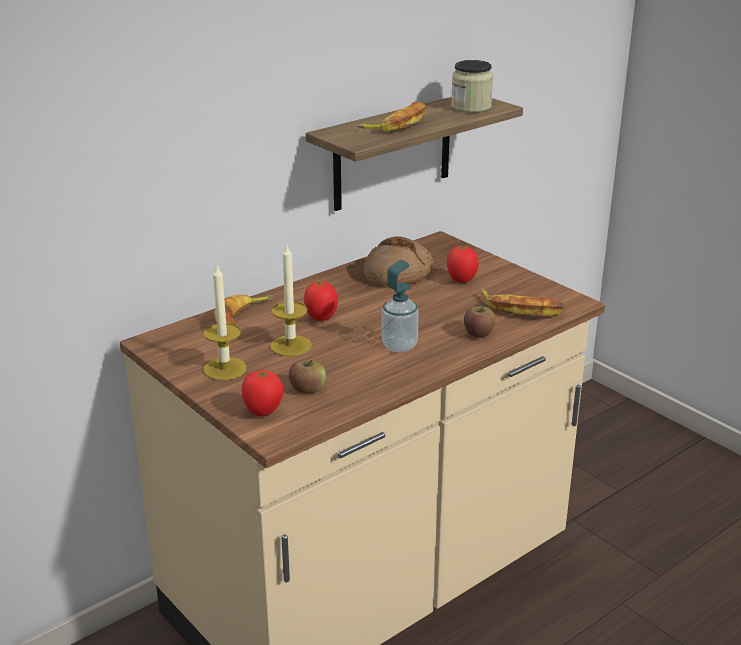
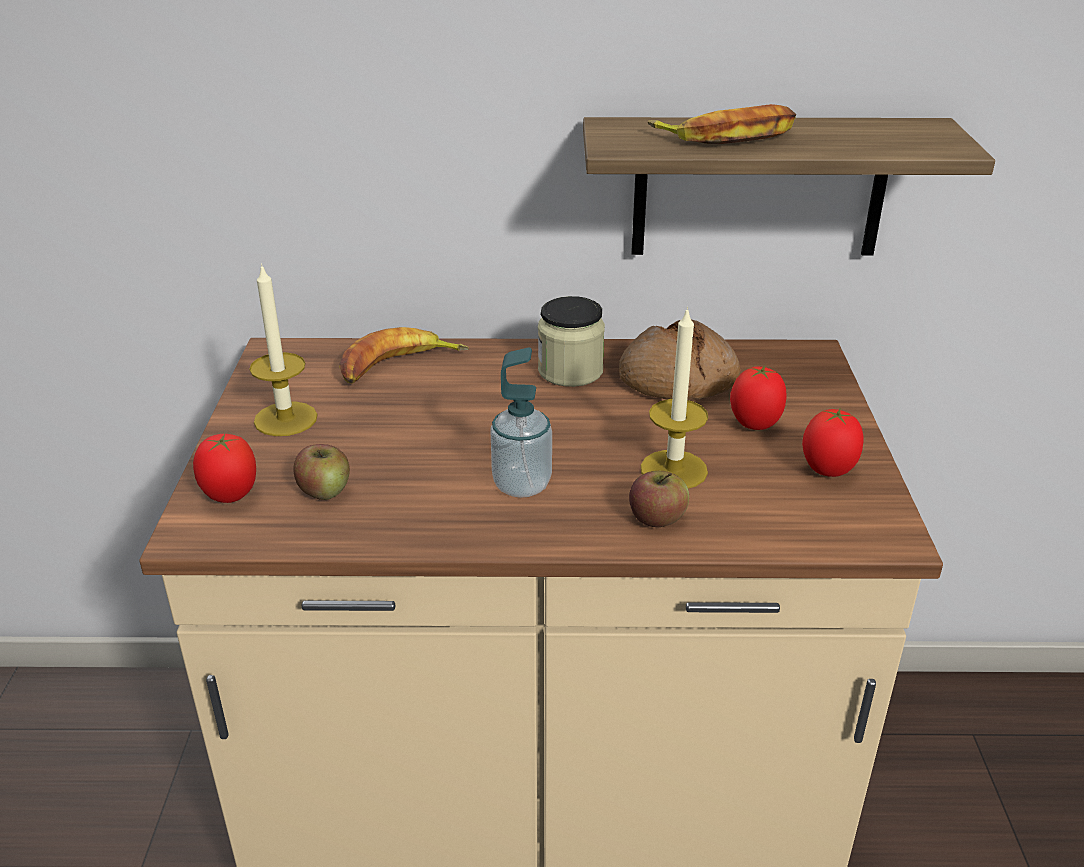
camera: 40 degrees right, 5 degrees up
(290, 346) = (398, 422): candle -> candle (674, 470)
(321, 318) = (489, 401): tomato -> tomato (828, 471)
(471, 107) = (900, 138): jar -> jar (570, 371)
(521, 309) = (781, 508): banana -> none

